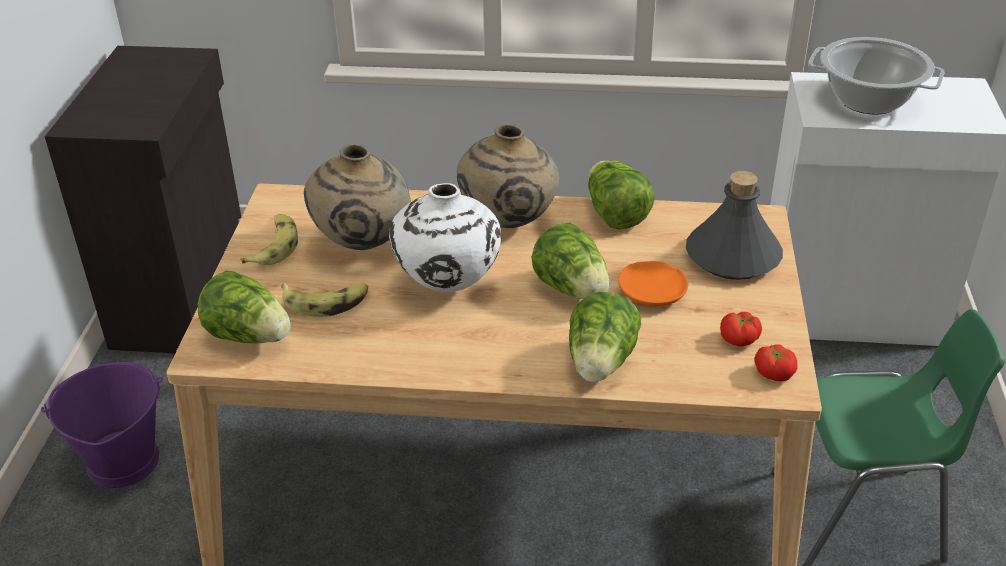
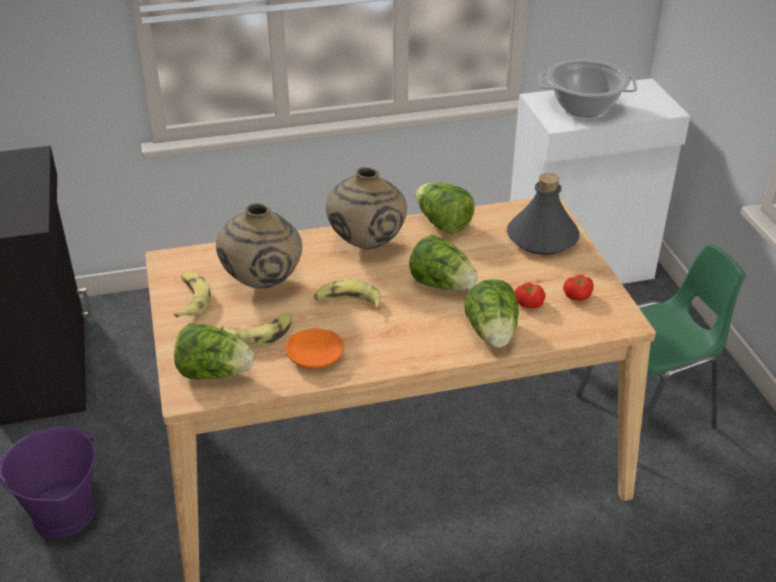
camera: 20 degrees left, 0 degrees up
(447, 286) = (348, 302): white vase -> banana
(652, 292) = (500, 275): orange plate -> orange plate (315, 356)
(774, 372) = (612, 314): tomato -> tomato (528, 303)

